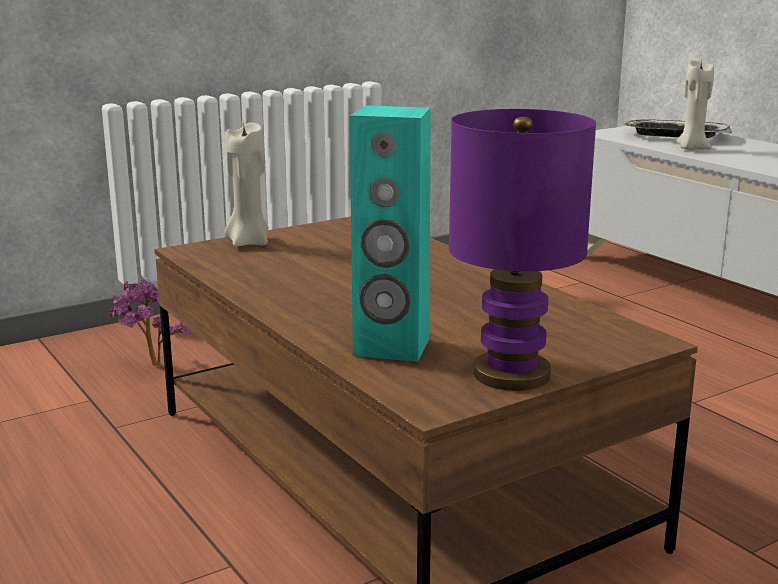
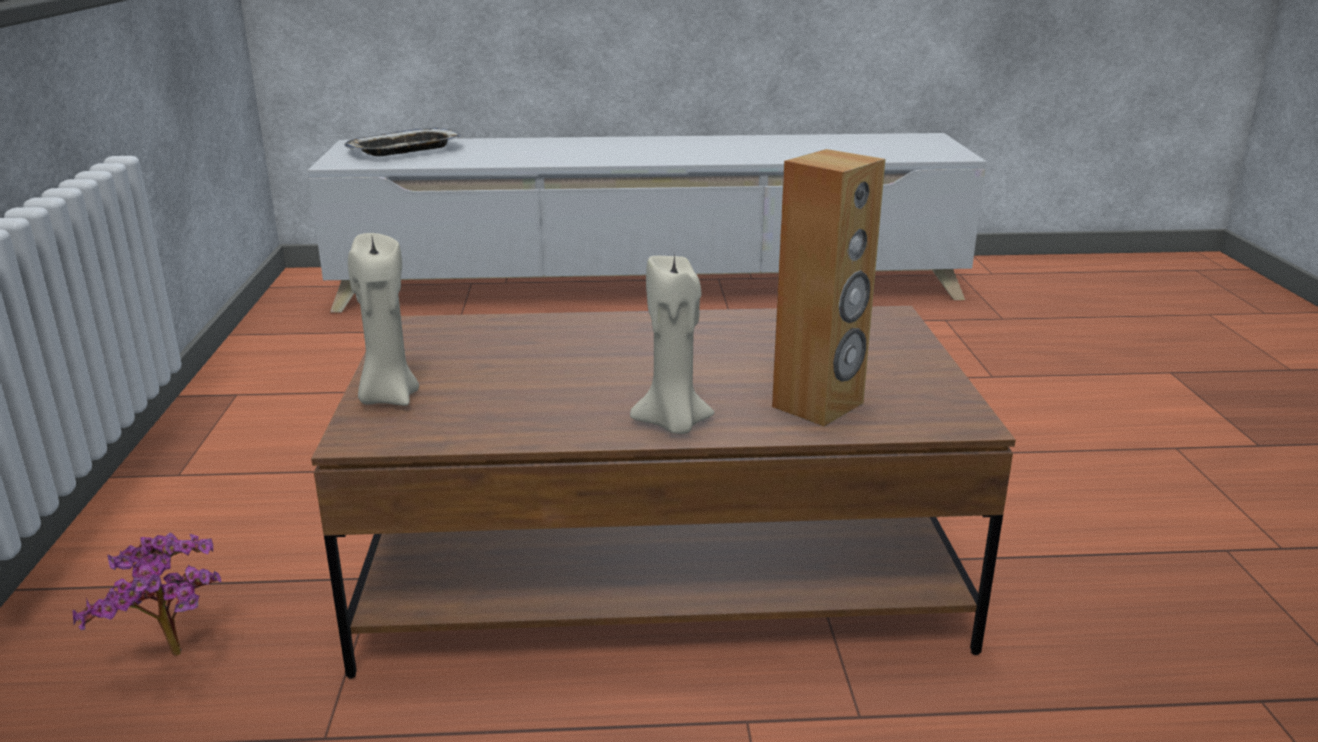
camera: 60 degrees left, 5 degrees up
(391, 347) = (819, 405): turquoise speaker -> brown speaker
(511, 373) = (919, 376): purple table lamp -> none
(691, 149) = (457, 159): beige candle -> beige candle (673, 424)

